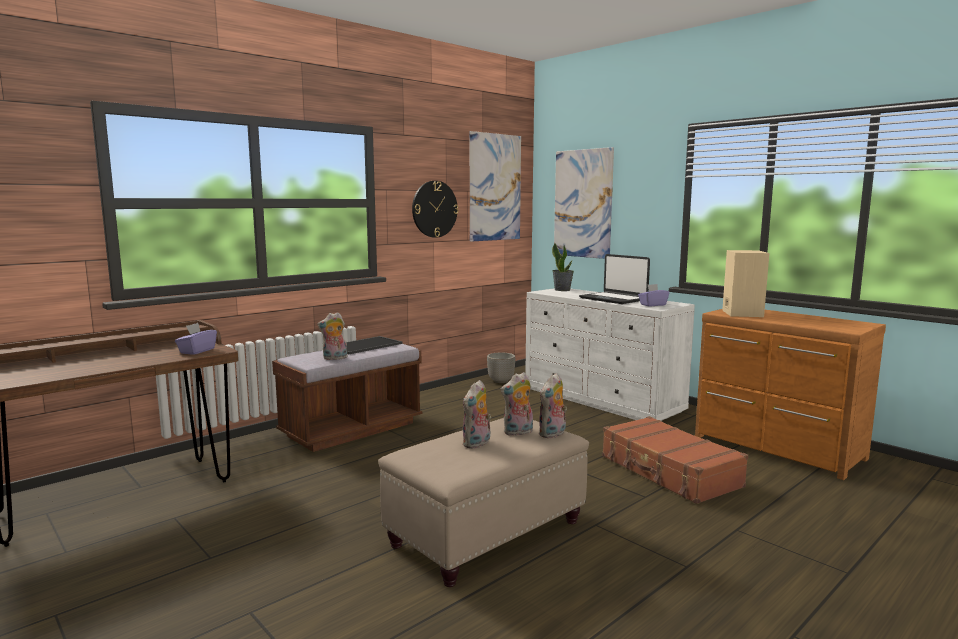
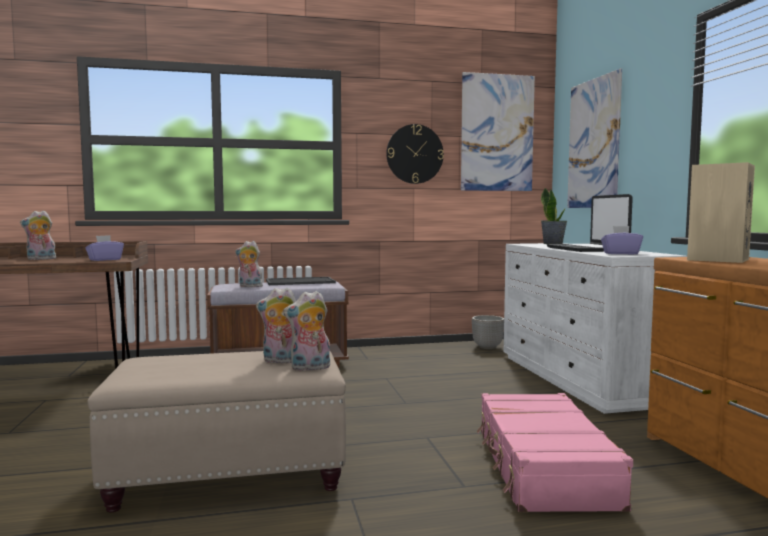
camera: 30 degrees right, 5 degrees down
(477, 444) = (217, 363): plush toy -> plush toy (40, 259)
(669, 472) = (542, 467): brown suitcase -> pink suitcase

